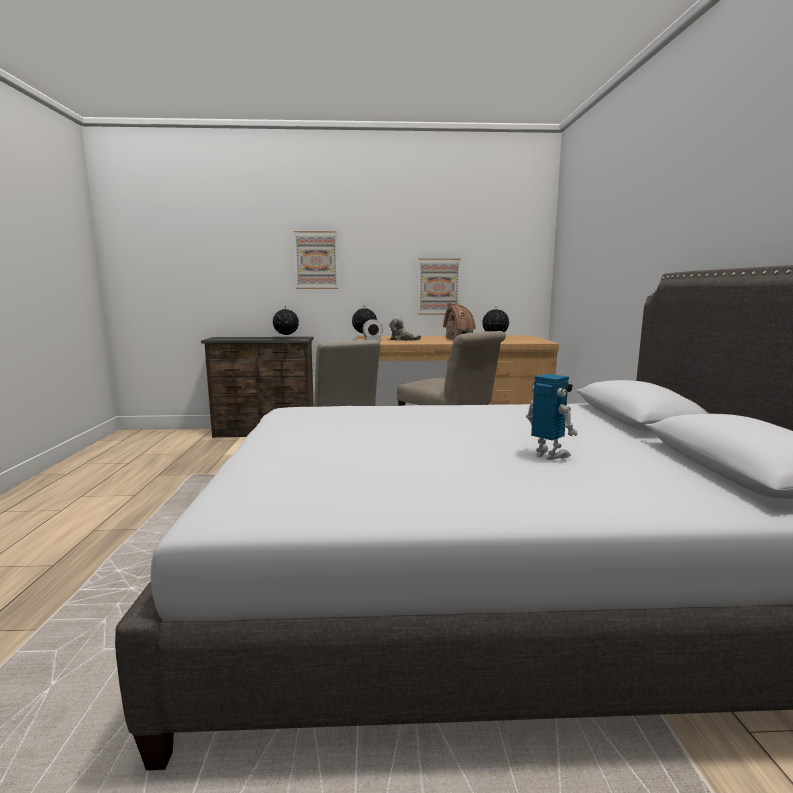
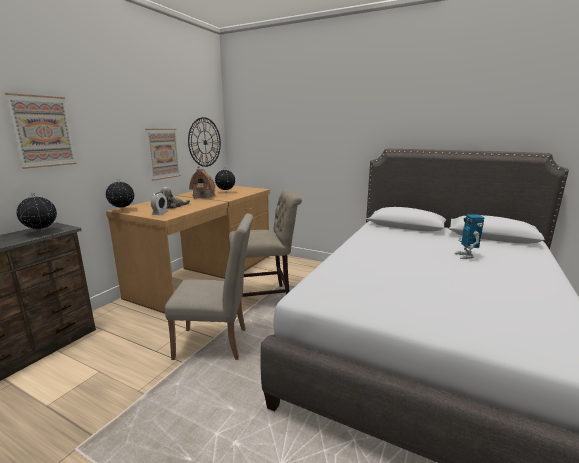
camera: 60 degrees left, 5 degrees up
(509, 276) = (205, 142): none -> wall clock
(548, 455) = (466, 256): toy robot -> toy robot turned 75 degrees counterclockwise

